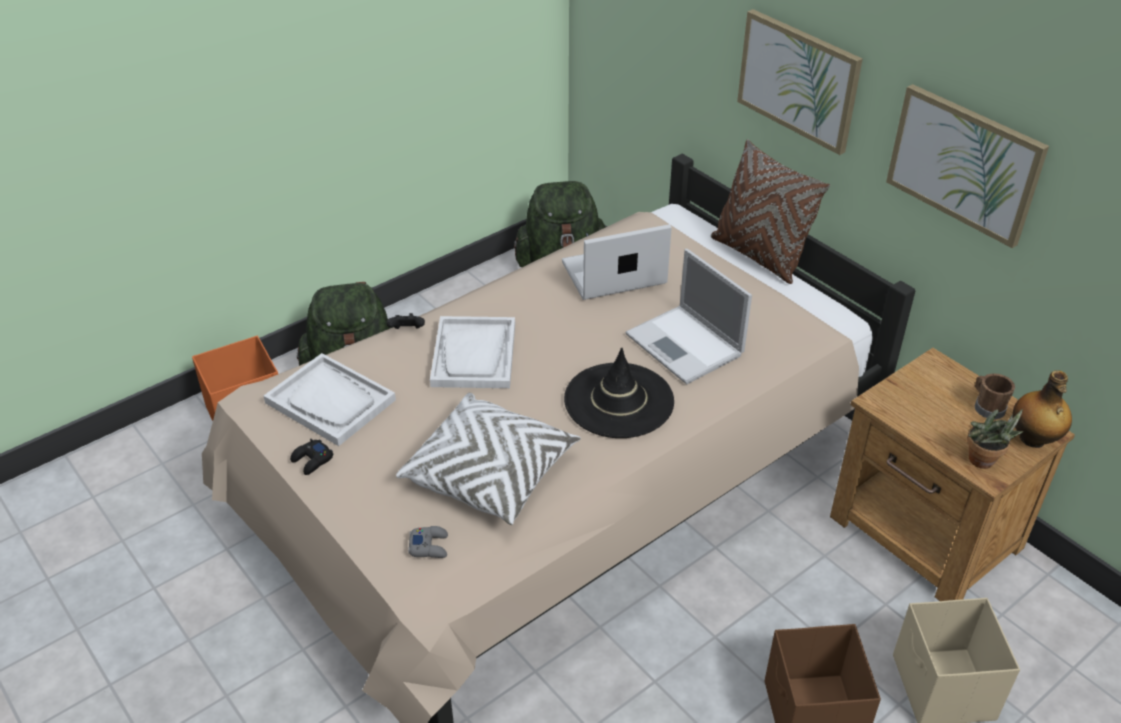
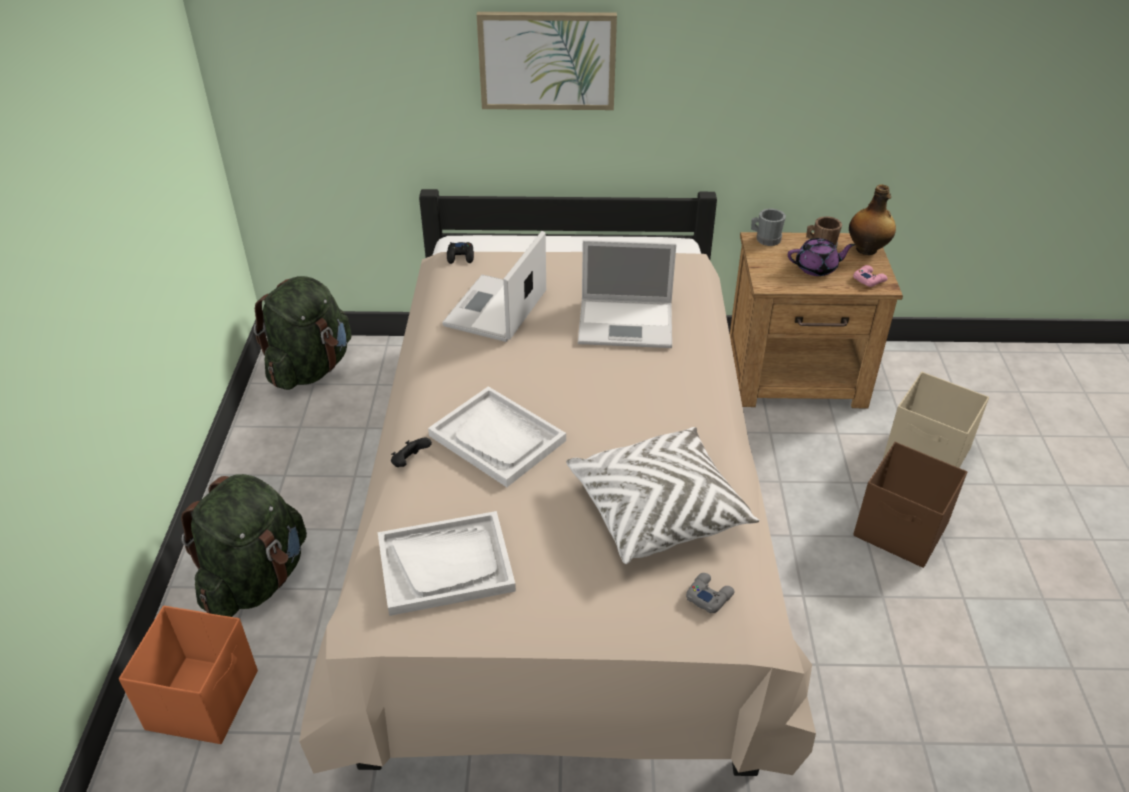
camera: 50 degrees left, 0 degrees up
(312, 460) = (514, 621): black game controller -> black game controller (461, 256)
(618, 401) = (651, 391): black hat -> none
(759, 256) = (565, 236): brown pillow -> none
(944, 367) = (765, 239): none -> grey mug
(949, 420) = (817, 268): none -> purple teapot
(964, 163) = (738, 64): picture -> none
(984, 463) = (869, 279): potted plant -> pink game controller

